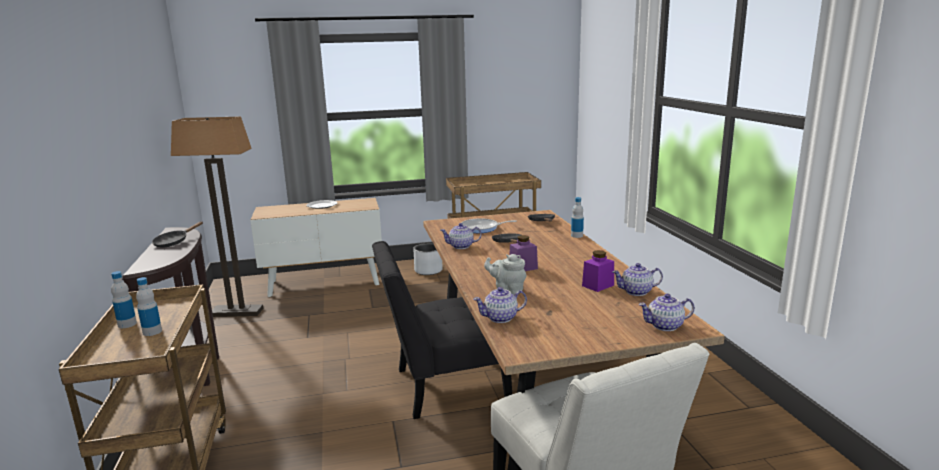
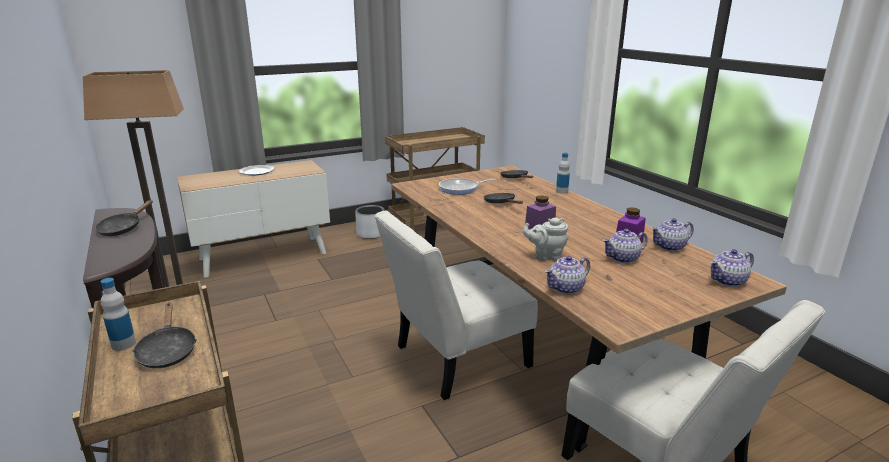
camera: 15 degrees left, 5 degrees up
(152, 332) = (167, 351): bottle -> black frying pan
(444, 386) = (455, 359): black chair -> white chair
(461, 246) = (456, 210): teapot -> teapot (623, 258)

